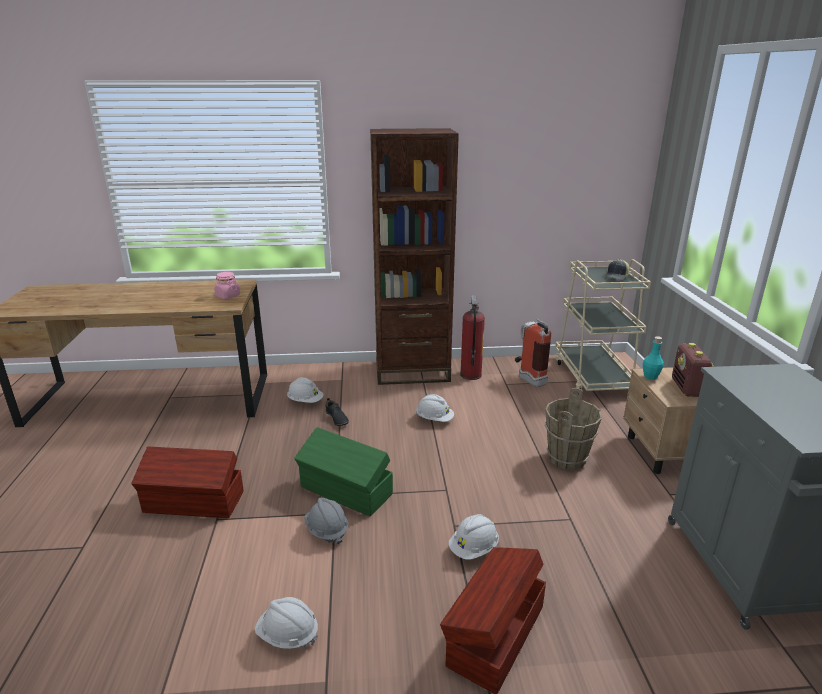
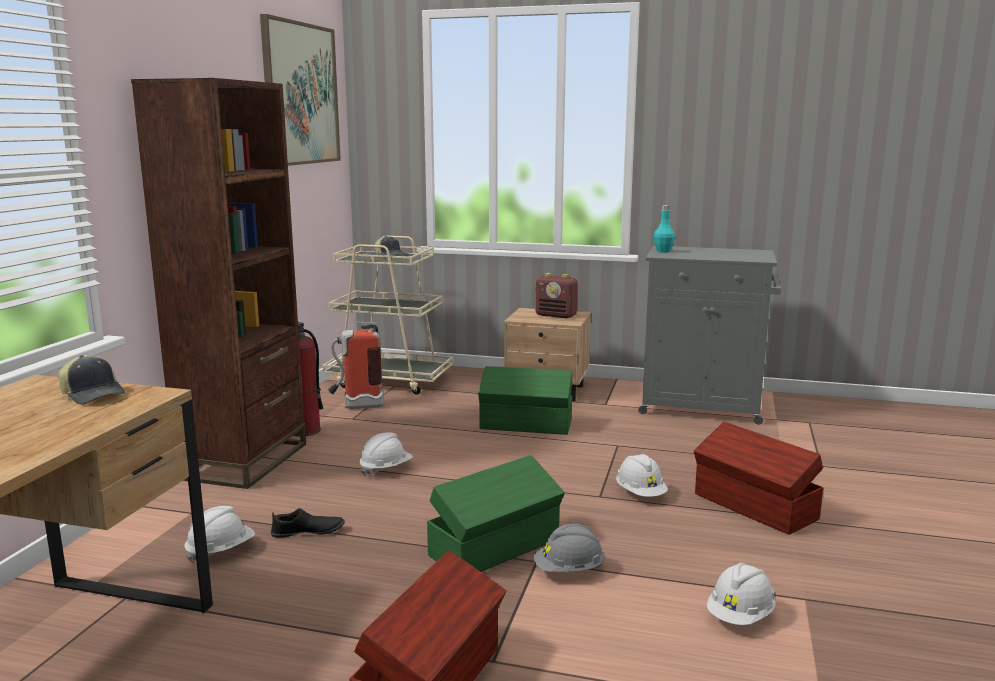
camera: 70 degrees left, 10 degrees down
(227, 296) = (94, 394): pink jar -> cap
(567, 459) = (526, 425): brown bucket -> green storage box
(578, 129) = (301, 94): none -> picture
(650, 377) = (525, 319): turquoise bottle -> turquoise bottle (663, 251)

